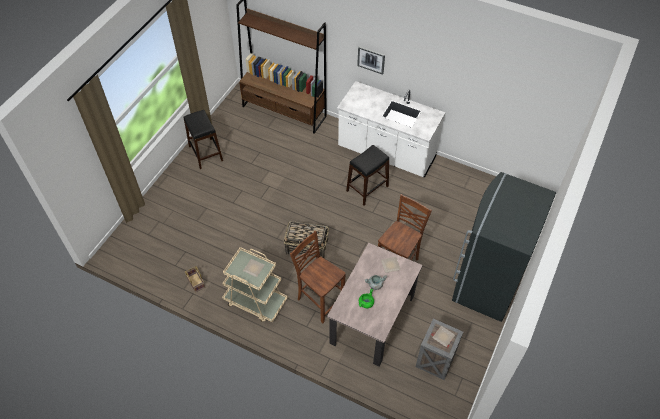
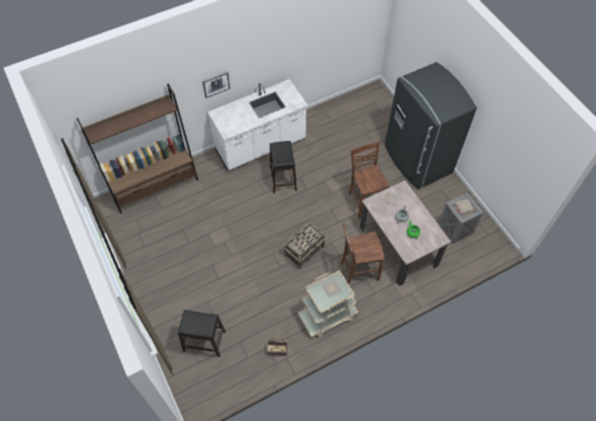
camera: 55 degrees left, 5 degrees up
(205, 153) = (147, 270): black stool -> black stool (204, 341)

